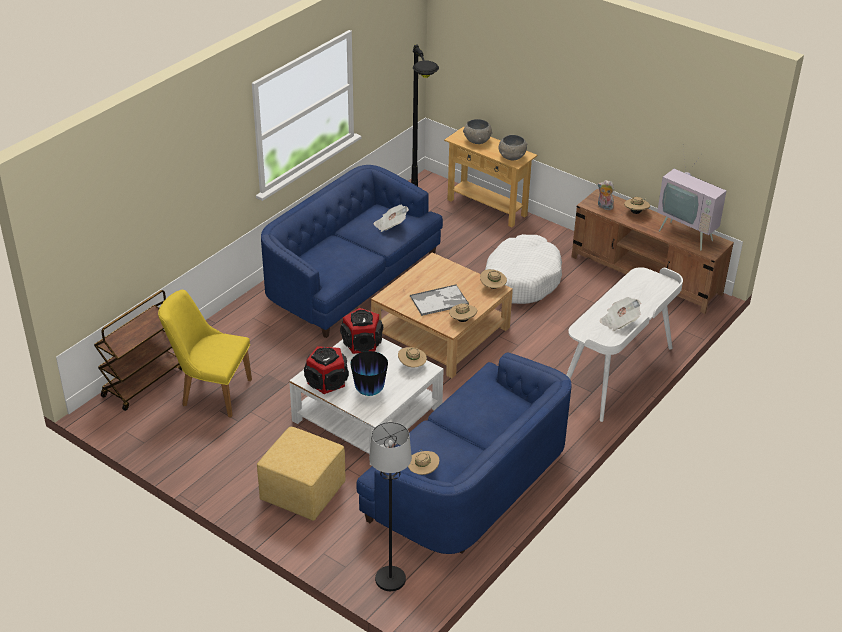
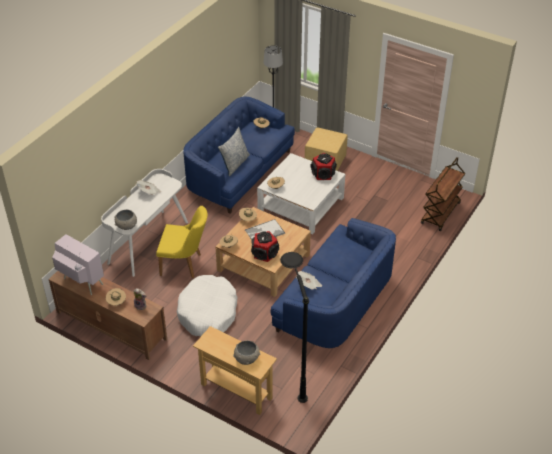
camera: 175 degrees right, 5 degrees up
(210, 392) = (398, 210): yellow chair -> yellow chair (185, 264)
(362, 343) = (308, 199): speaker -> speaker (264, 254)
(369, 391) = (297, 170): vase -> none
(479, 399) = (235, 164): none -> pillow
(512, 157) = (215, 340): grey bowl -> grey bowl (126, 226)

